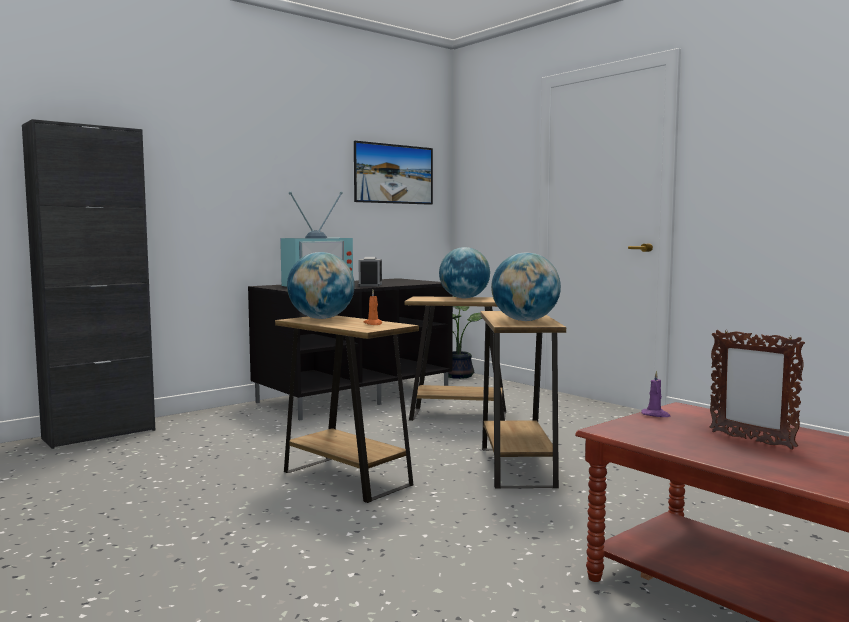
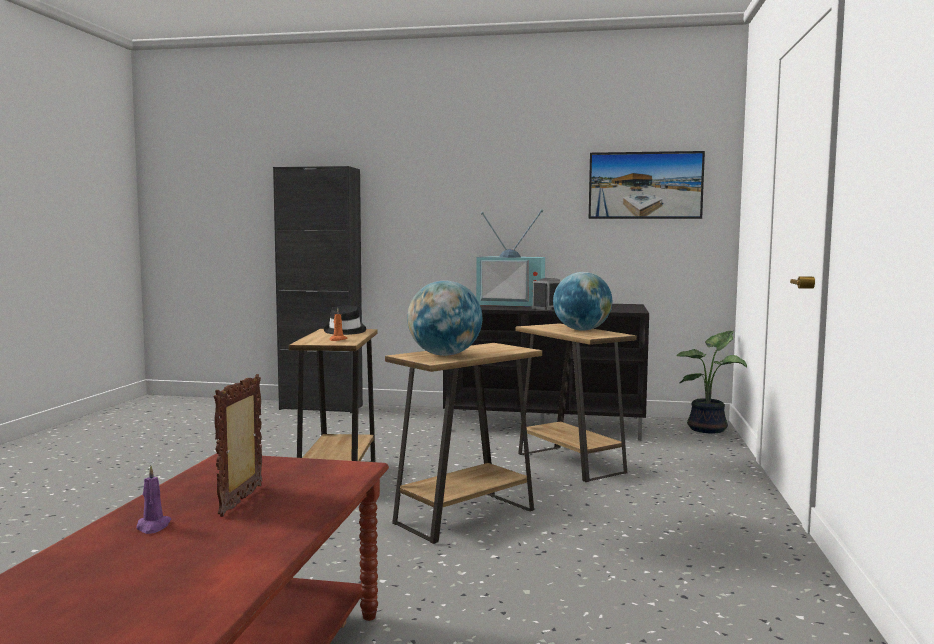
camera: 50 degrees right, 0 degrees up
(321, 318) = (344, 331): globe -> black hat
(656, 415) = (308, 463): purple candle -> purple candle (153, 526)

